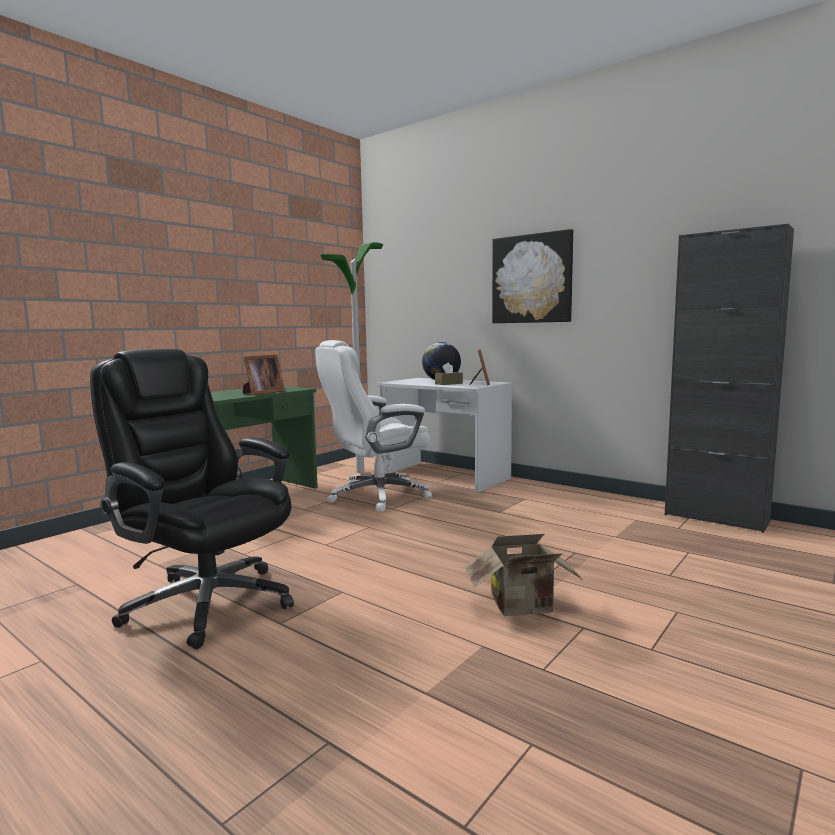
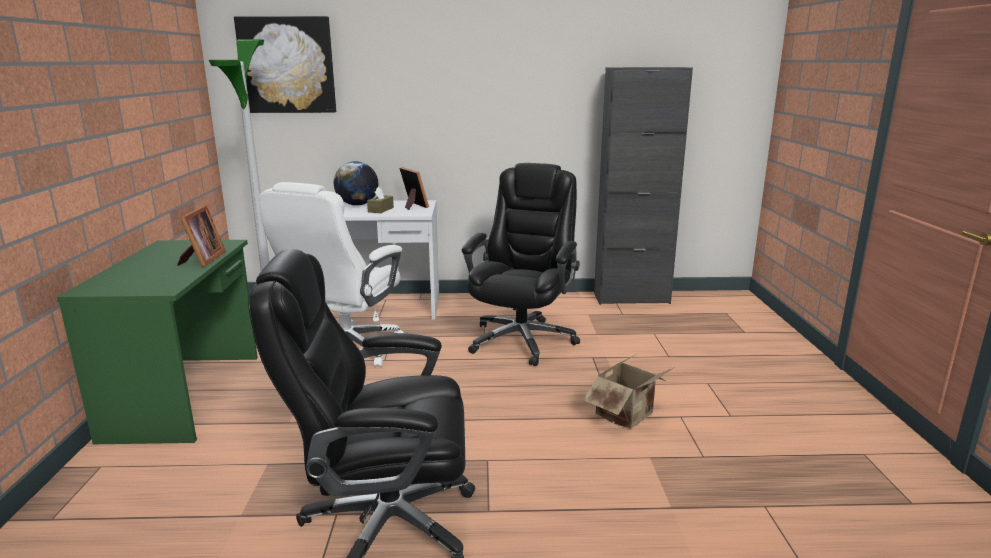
camera: 40 degrees left, 10 degrees up
(528, 522) = (522, 339): none -> black office chair
(532, 279) = (451, 92): picture -> picture (287, 65)

